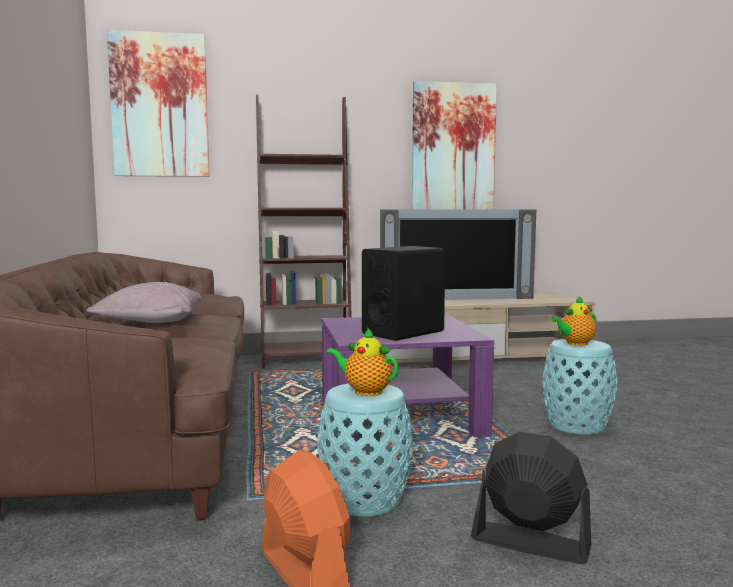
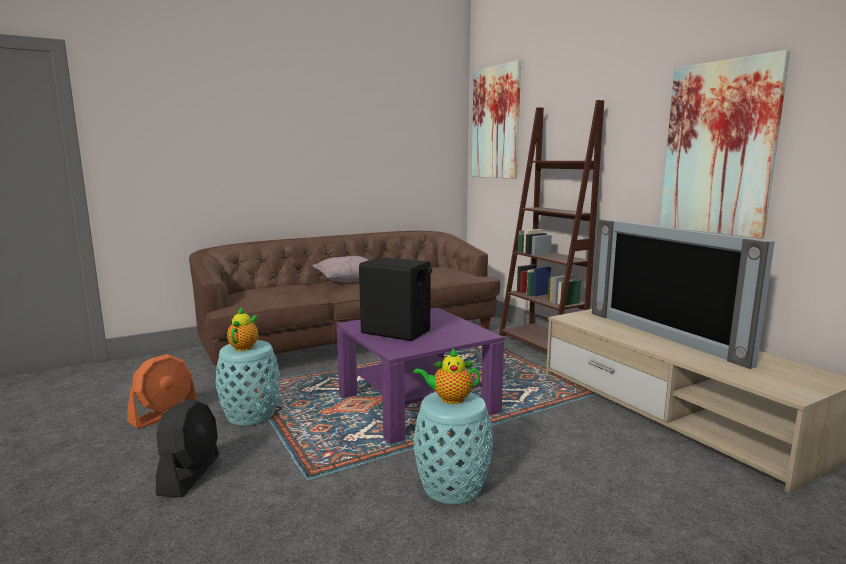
camera: 70 degrees right, 5 degrees up
(575, 343) = (449, 399): teapot -> teapot turned 45 degrees counterclockwise

